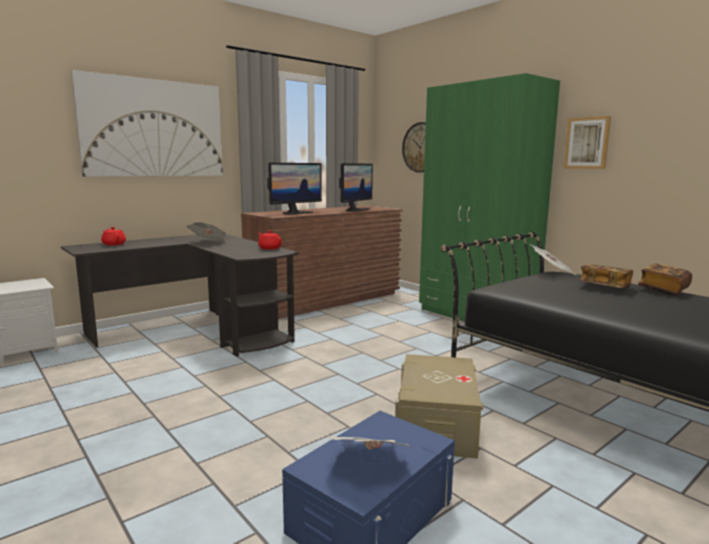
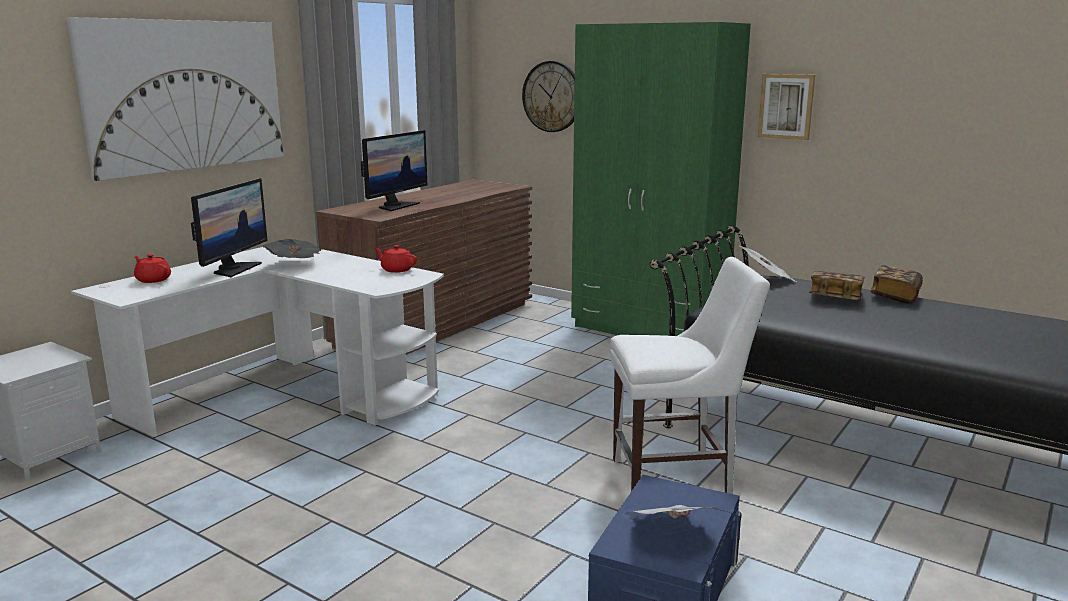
camera: 15 degrees left, 5 degrees up
(198, 330) = (286, 392): black desk -> white desk
(355, 210) = (472, 193): monitor -> monitor (234, 269)
(437, 424) = (677, 479): beige storage box -> white chair

